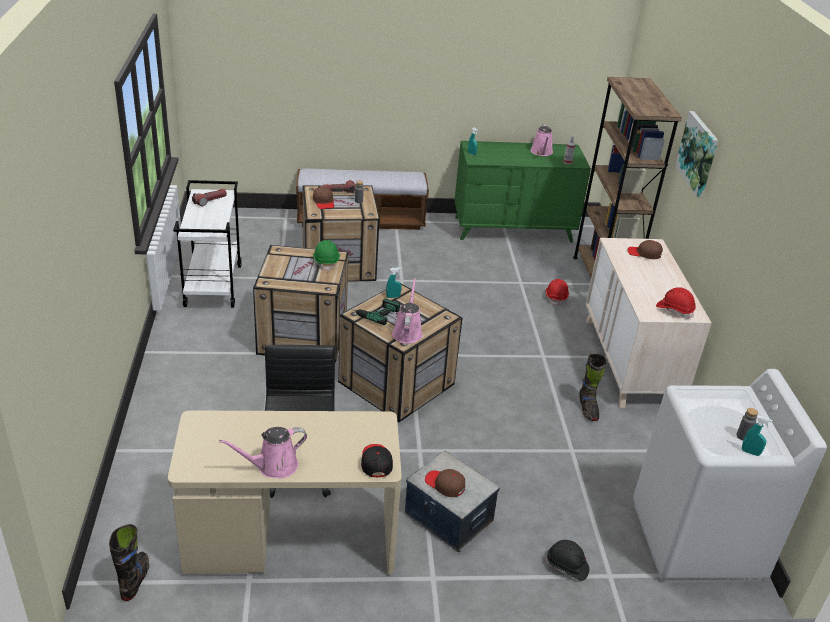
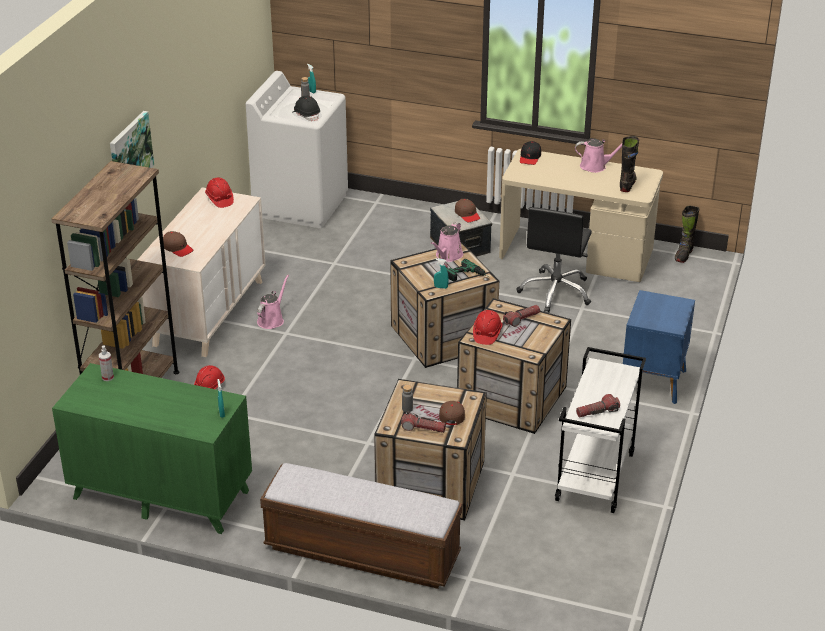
camera: 155 degrees left, 0 degrees up
(169, 375) = (654, 382): none -> blue nightstand
(300, 279) = (521, 319): none -> flashlight
(326, 261) = (487, 334): green hard hat -> red hard hat
(542, 152) = (122, 400): pink watering can -> pink watering can (272, 320)
(567, 566) = (400, 210): black hard hat -> black hard hat (306, 115)
(587, 409) = (290, 286): black boot -> black boot (627, 184)

